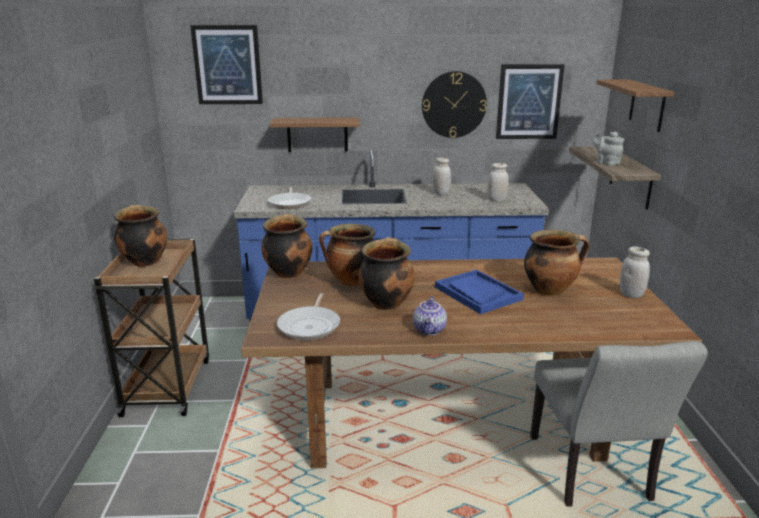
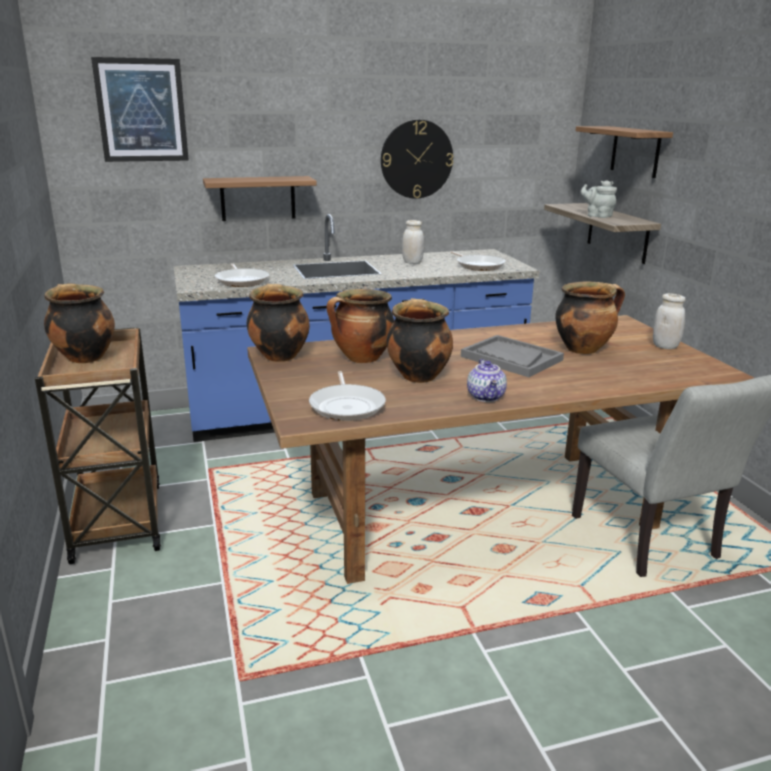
camera: 15 degrees left, 0 degrees up
(477, 293) = (511, 358): blue tray -> grey tray
(496, 200) = (478, 265): white jar -> frying pan
(528, 102) = (497, 155): picture -> none

